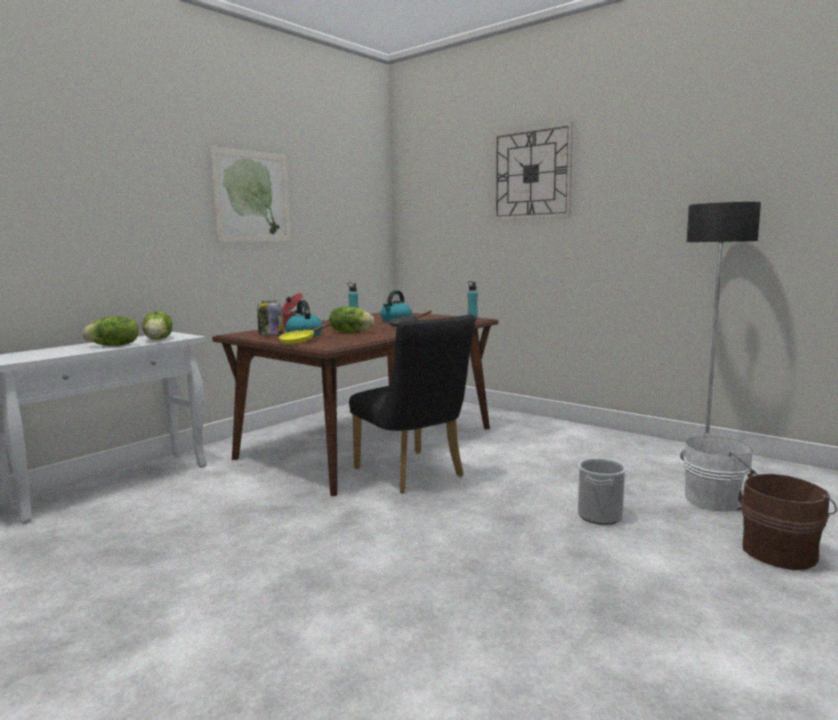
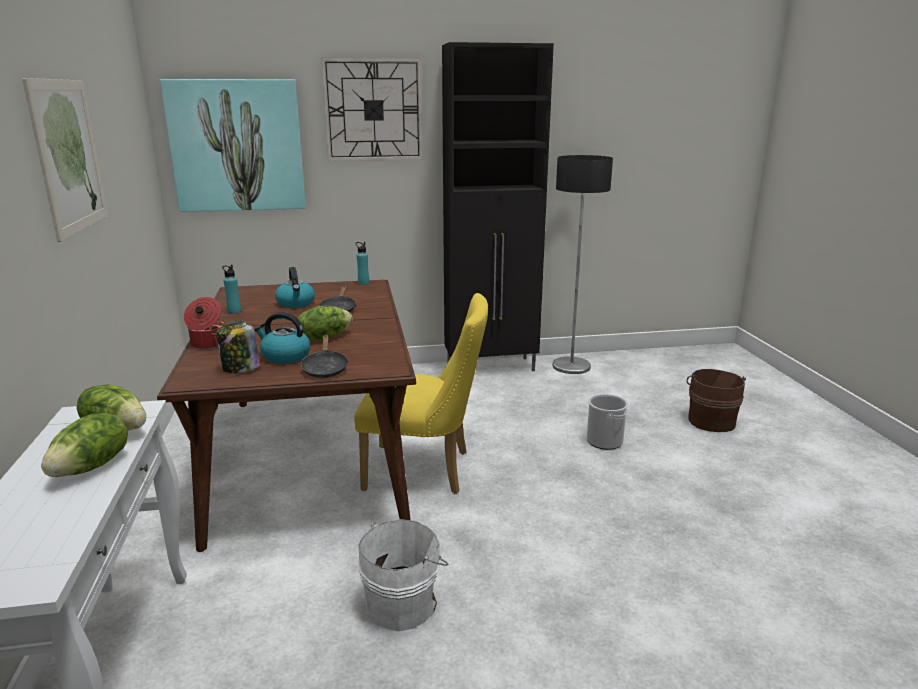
camera: 50 degrees left, 10 degrees up
(300, 341) = (325, 368): yellow frying pan -> black frying pan
(414, 474) = (426, 470): black chair -> yellow chair
(436, 210) = (237, 146): none -> picture
(617, 437) = (492, 367): none -> black cabinet
(717, 500) = (631, 398): white bucket -> white bucket (404, 602)

